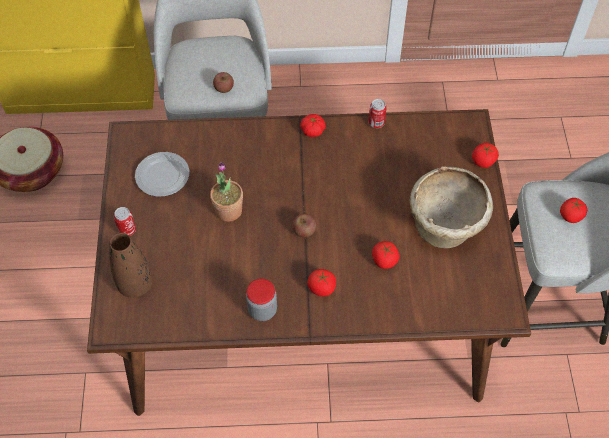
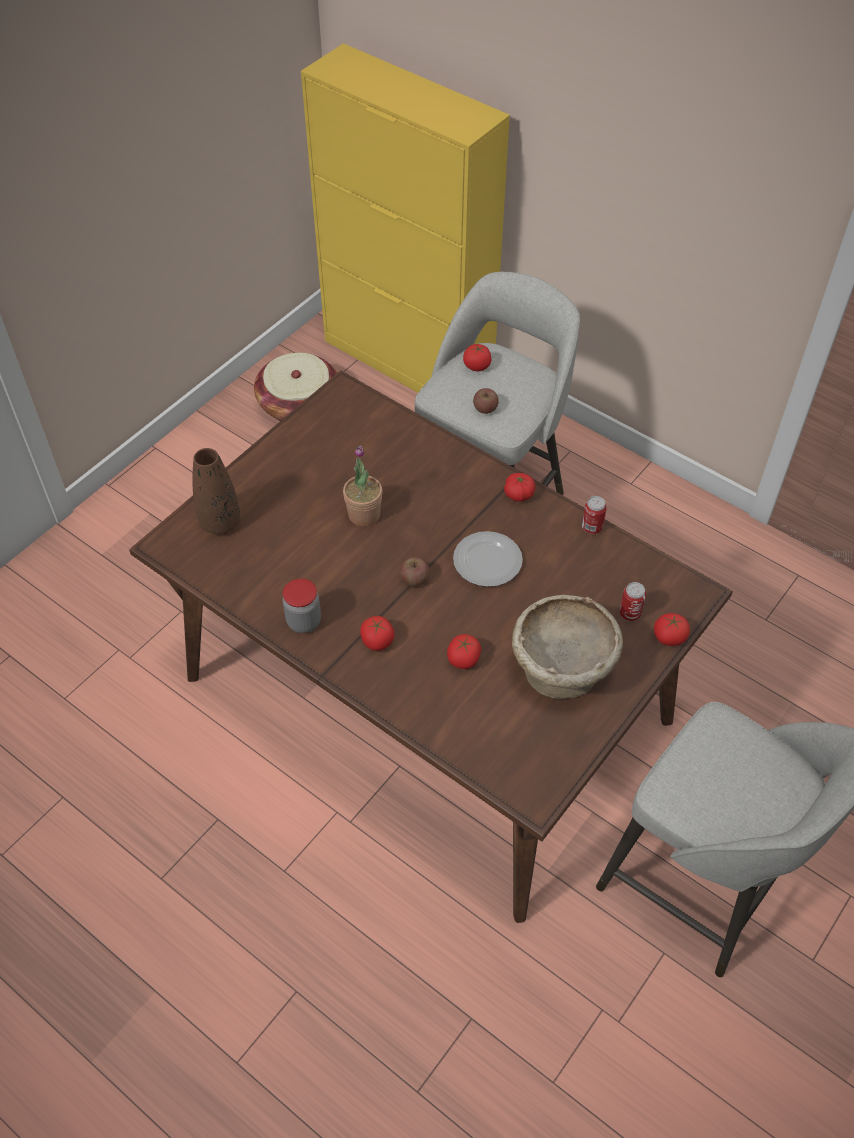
camera: 40 degrees right, 5 degrees down
(127, 230) = (260, 472): can -> can (630, 613)
(162, 176) = (336, 446): plate -> plate (487, 562)
(570, 216) = (728, 766): tomato -> tomato (476, 366)

